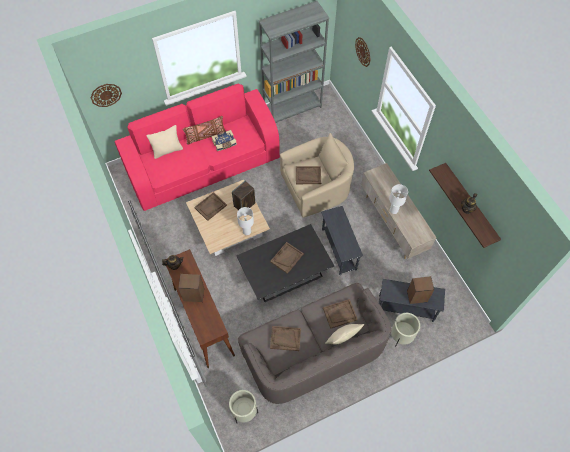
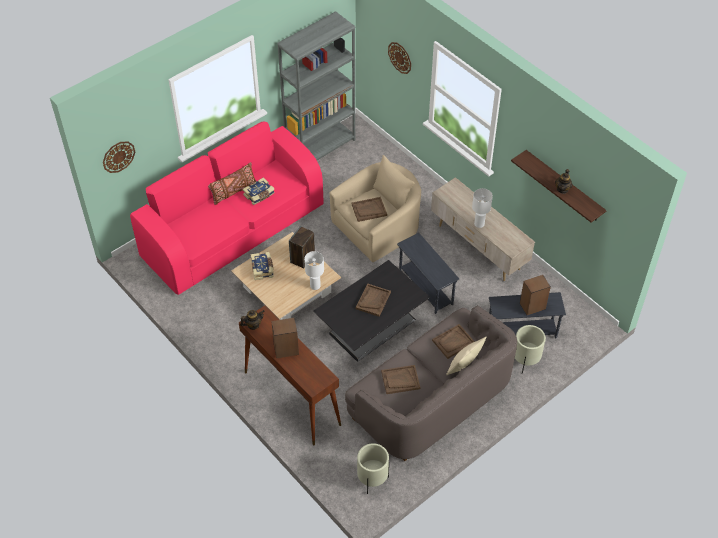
camera: 15 degrees left, 10 degrees down
(167, 150) = (192, 216): beige pillow -> none
(210, 207) = (263, 269): brown tray -> book

